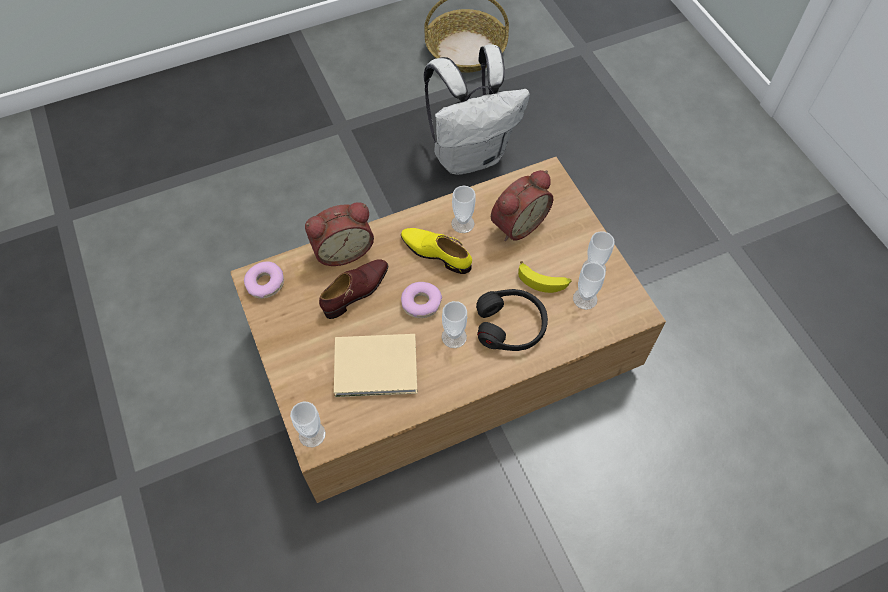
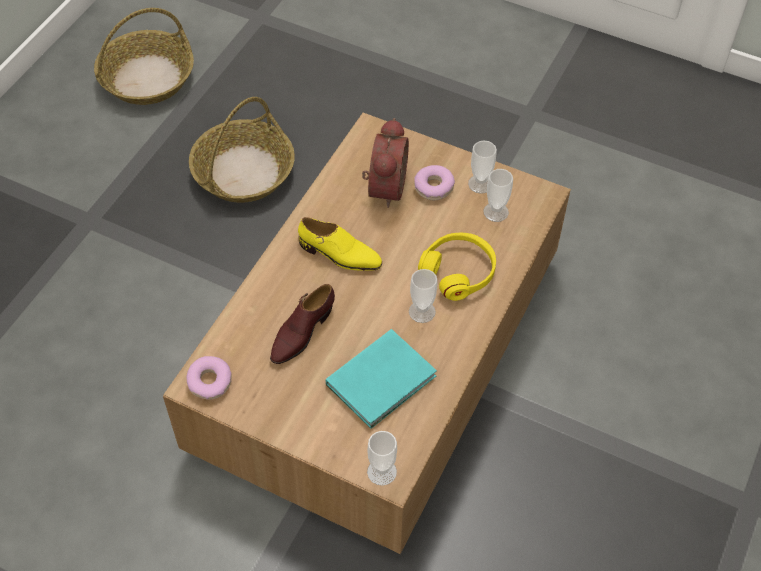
camera: 40 degrees left, 5 degrees down
(342, 249) = (252, 306): alarm clock -> none
(356, 291) = (301, 332): brown shoe -> brown shoe turned 150 degrees counterclockwise
(378, 368) = (384, 380): beige book -> turquoise book
(421, 303) = (368, 303): donut -> donut (434, 187)
(436, 253) = (340, 255): yellow shoe -> yellow shoe turned 150 degrees counterclockwise
(462, 223) = (338, 216): cup -> none
(470, 155) = (243, 171): white backpack -> basket
(510, 325) = (458, 271): black headphones -> yellow headphones
(543, 280) = (450, 219): banana -> none

